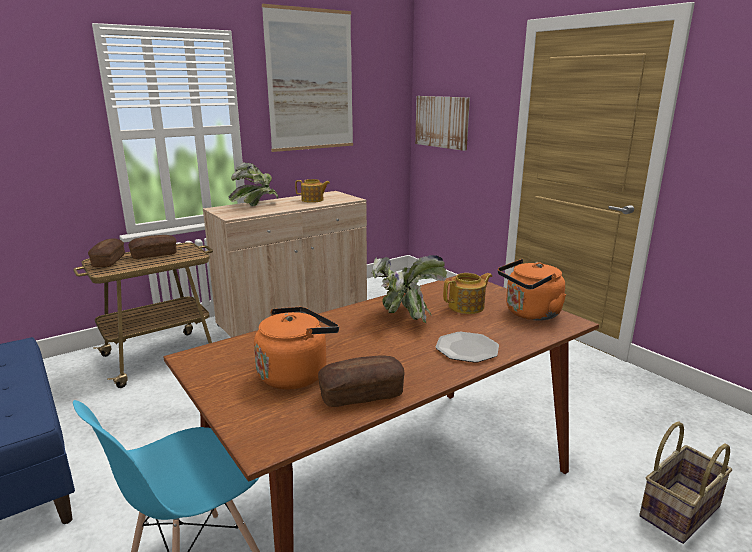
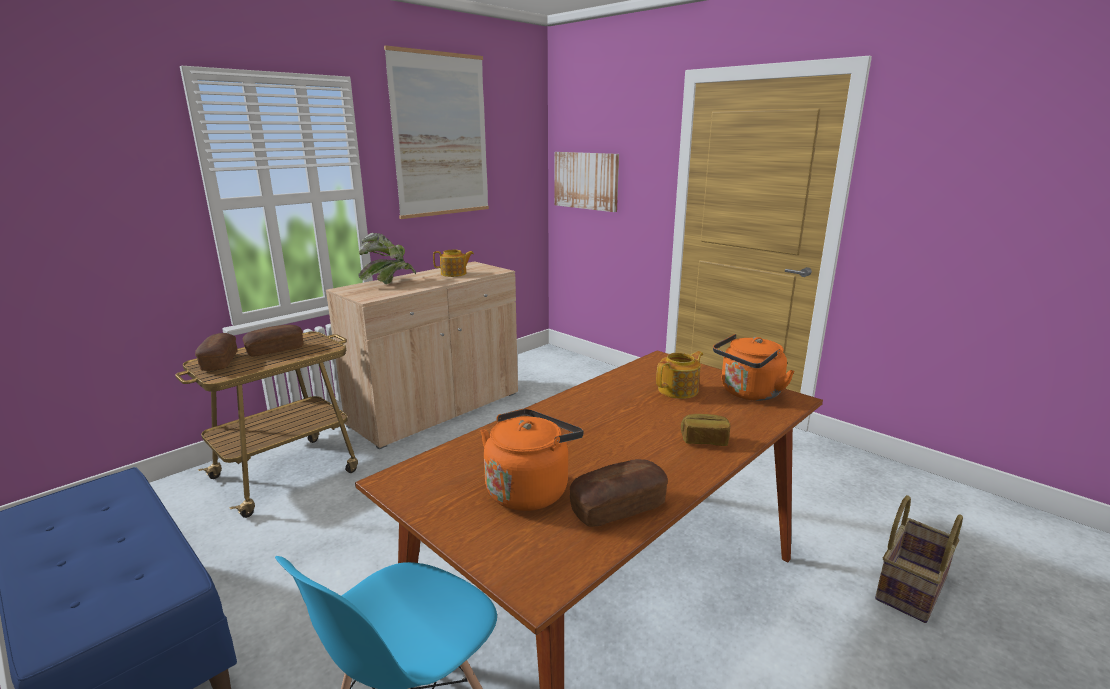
camera: 10 degrees left, 0 degrees up
(403, 317) = (616, 408): potted plant -> none
(467, 349) = (704, 440): plate -> bread

